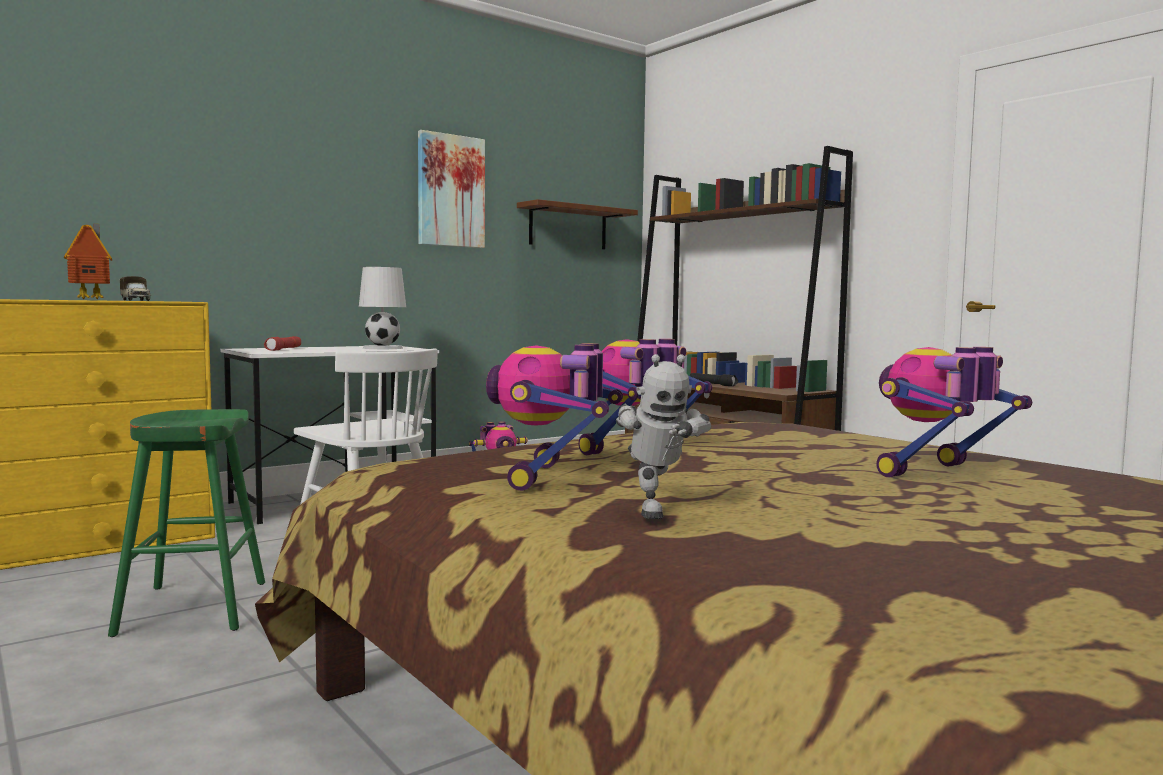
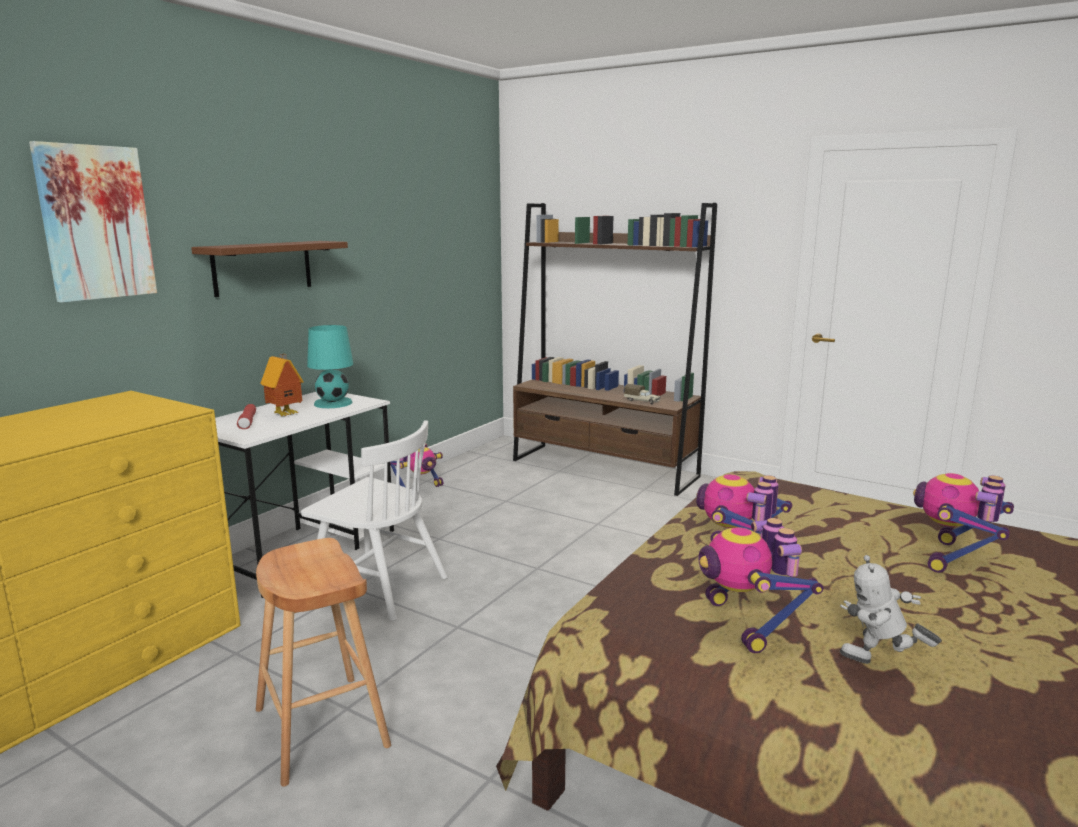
camera: 20 degrees left, 10 degrees up
(92, 300) = (88, 423): toy house -> toy house (286, 414)
(136, 300) = (127, 413): toy truck -> toy truck (642, 401)
(193, 608) = (321, 728): green stool -> brown stool
(383, 348) = (333, 403): white table lamp -> turquoise table lamp
(450, 191) = (357, 232): picture -> picture (95, 223)
(568, 227) = (449, 251): brown shelf -> brown shelf (262, 267)
(654, 511) = (879, 666): toy robot -> toy robot turned 135 degrees clockwise
(713, 384) = (601, 395): black flashlight -> none

